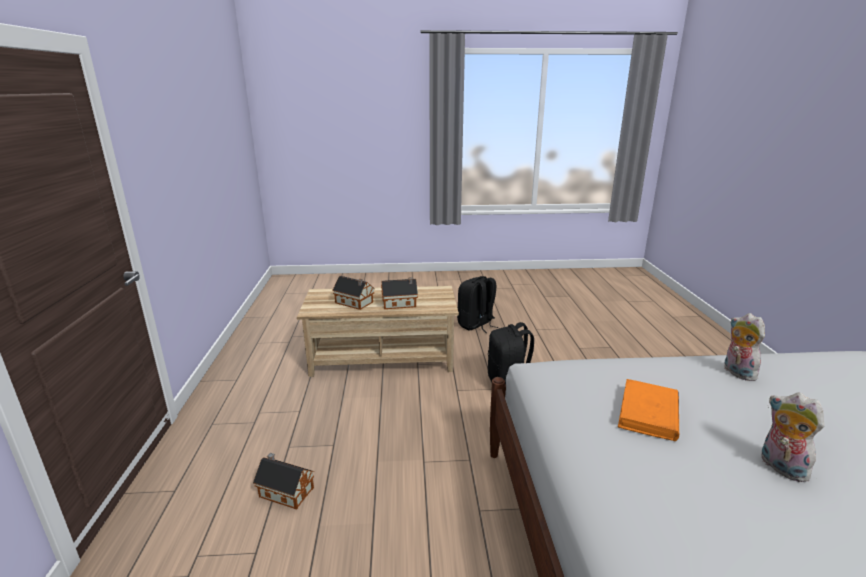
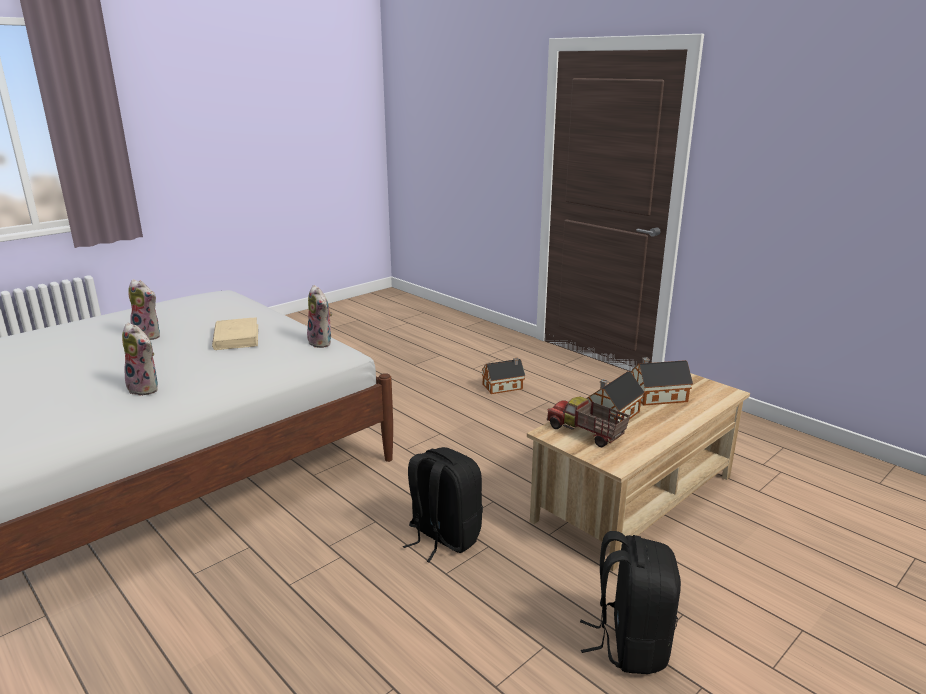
camera: 140 degrees right, 0 degrees up
(430, 302) = (585, 433): none -> toy truck
(552, 376) = (322, 342): none -> plush toy
(648, 413) = (236, 337): orange book -> beige book

